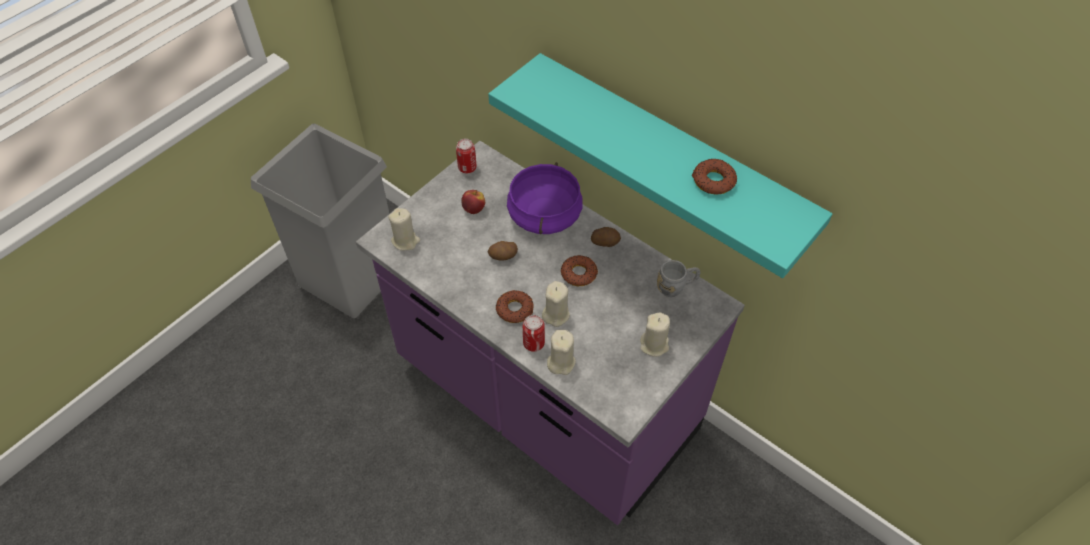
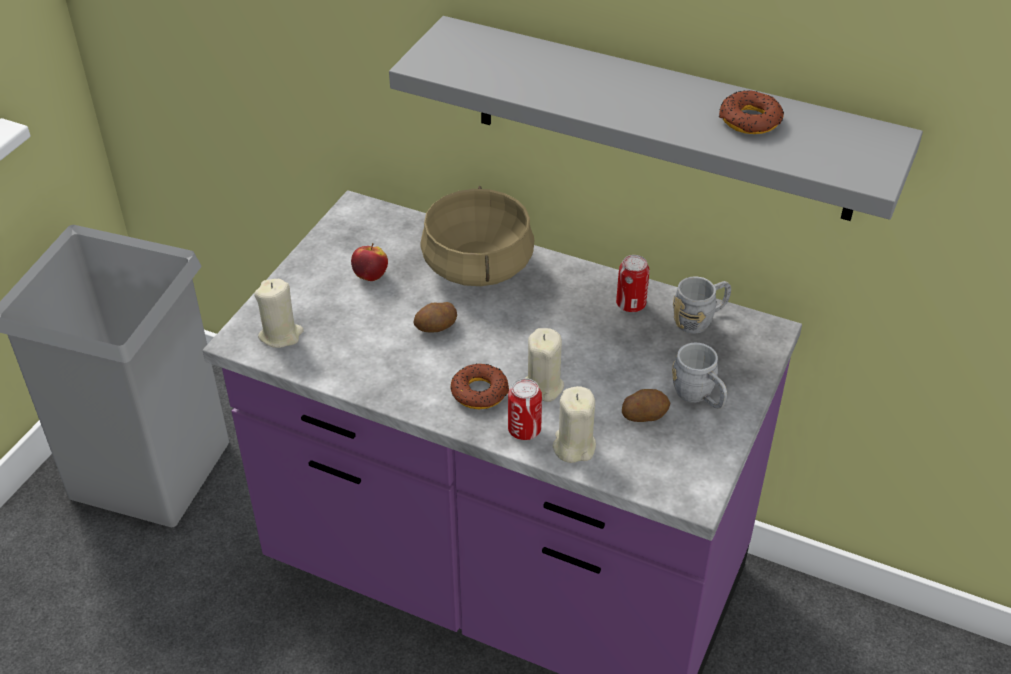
camera: 15 degrees left, 10 degrees down
(467, 168) = (341, 226): can -> can (631, 304)
(545, 215) = (479, 265): purple cooking pot -> beige cooking pot
(579, 273) = (556, 329): donut -> none
(605, 242) = (577, 283): potato -> potato (644, 415)
(654, 345) = (699, 397): beige candle -> grey mug
(670, 156) = (663, 120): turquoise shelf -> grey shelf

